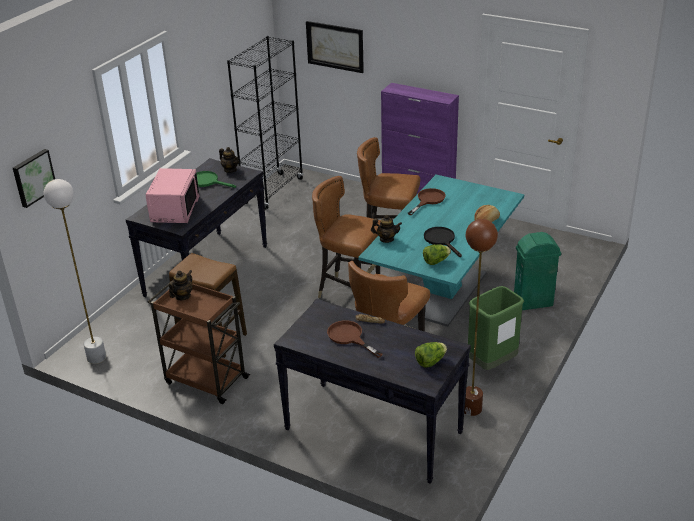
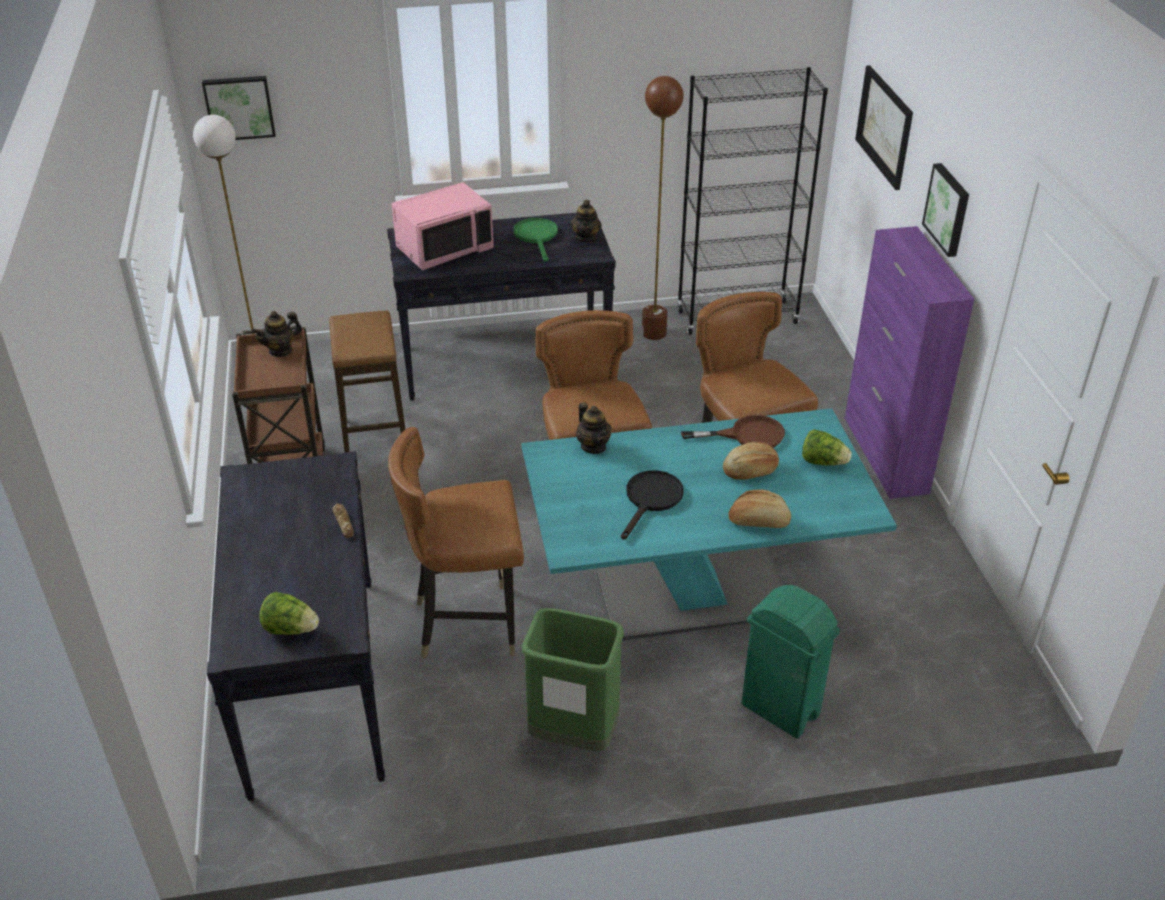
camera: 50 degrees right, 5 degrees up
(182, 296) = (280, 350): teapot -> teapot turned 150 degrees clockwise
(349, 337) = (288, 523): brown frying pan -> none
(415, 64) = (948, 209): none -> picture
(436, 261) = (587, 520): lettuce -> lettuce (823, 462)
(452, 209) = (750, 471): none -> bread
(471, 408) = (446, 765): brown floor lamp -> brown floor lamp (654, 333)

